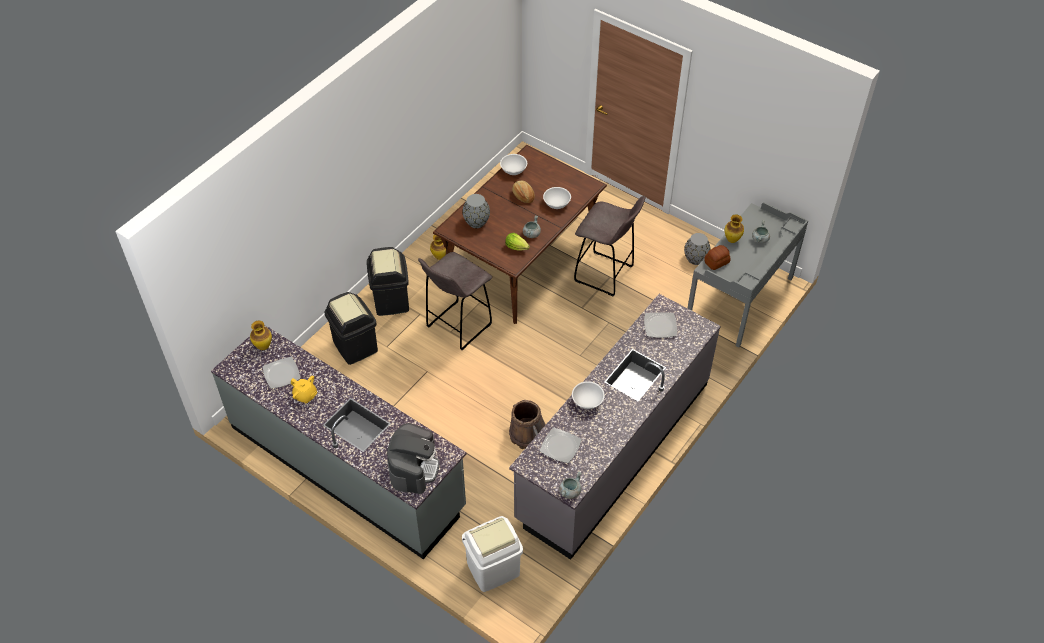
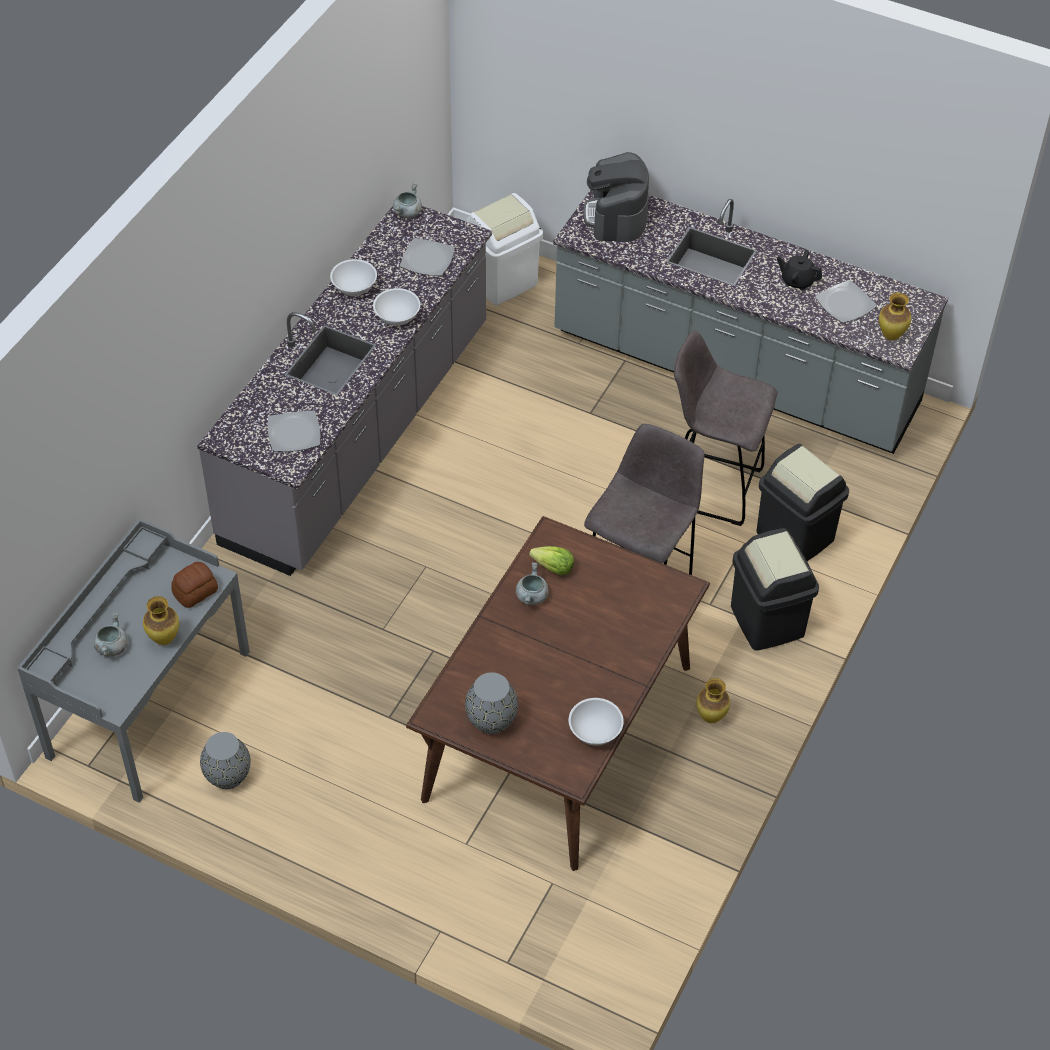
camera: 170 degrees right, 0 degrees up
(305, 396) = (797, 281): yellow teapot -> black teapot
(477, 222) = (636, 608): grey vase -> grey vase (490, 720)
(523, 195) = (563, 675): bread -> none
(527, 434) = (489, 440): brown bucket -> none
(556, 204) = (497, 665): white bowl -> white bowl (354, 287)
(605, 274) = (397, 721): grey stool -> grey stool (712, 487)

